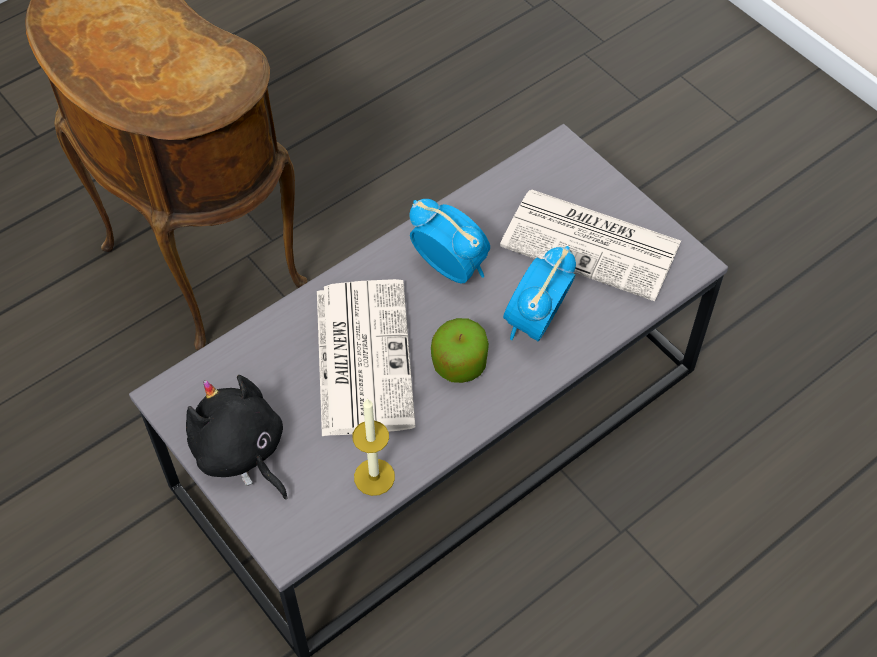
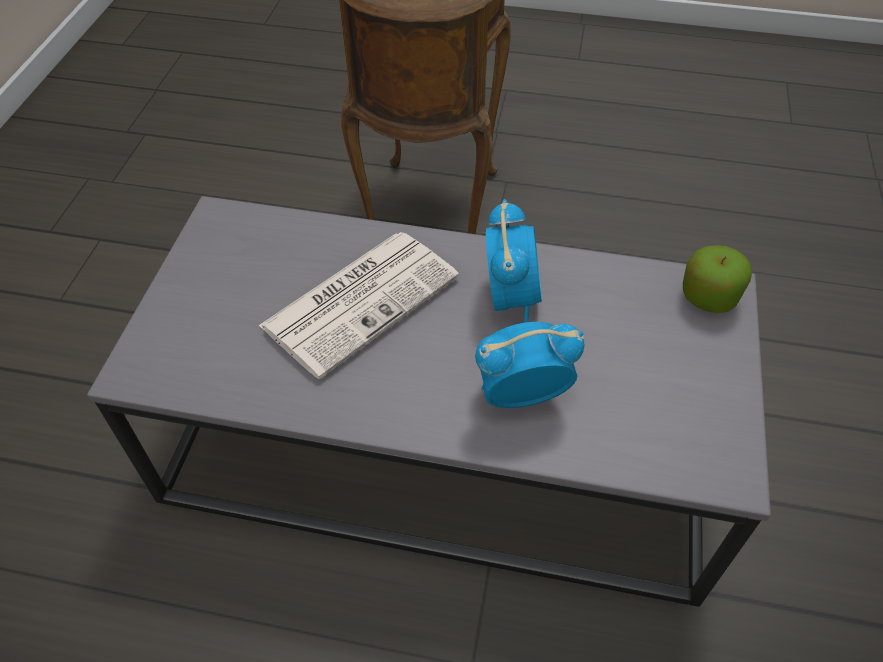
camera: 50 degrees right, 5 degrees down
(241, 453) = (199, 287): black plush toy -> none
(374, 477) = (246, 386): candle -> none
(459, 364) = (417, 369): apple -> apple (708, 297)
(593, 244) = (655, 381): newspaper -> none

